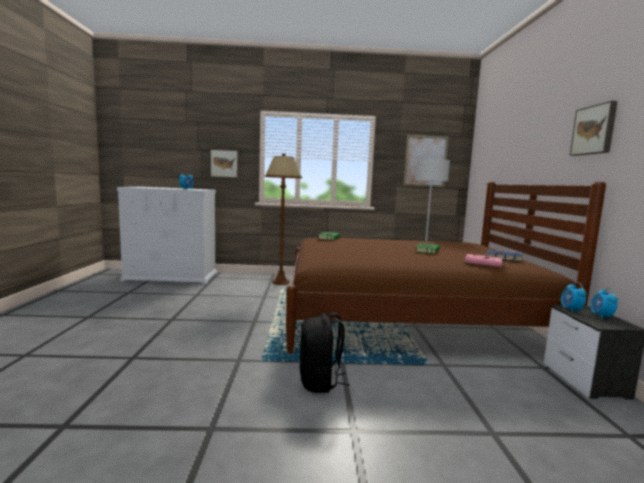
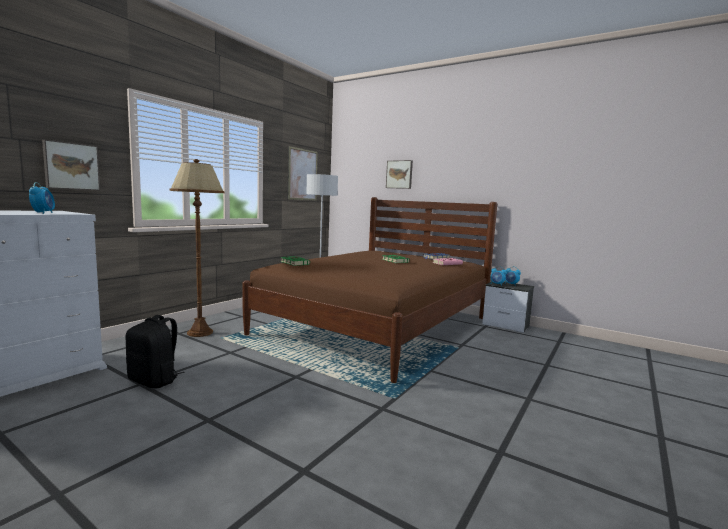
camera: 55 degrees left, 0 degrees up
(320, 382) = (455, 388): black backpack -> black backpack (154, 381)
(594, 130) = (480, 167): picture -> picture (399, 174)

